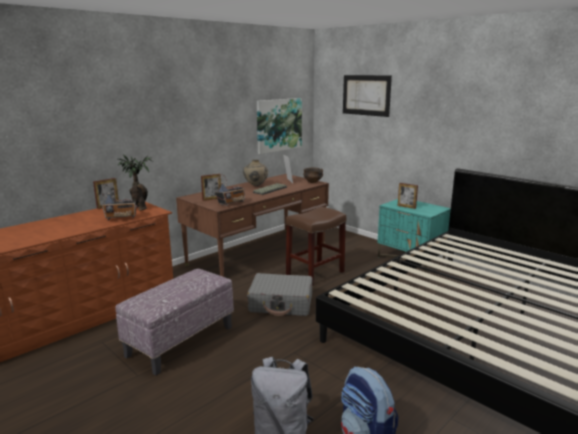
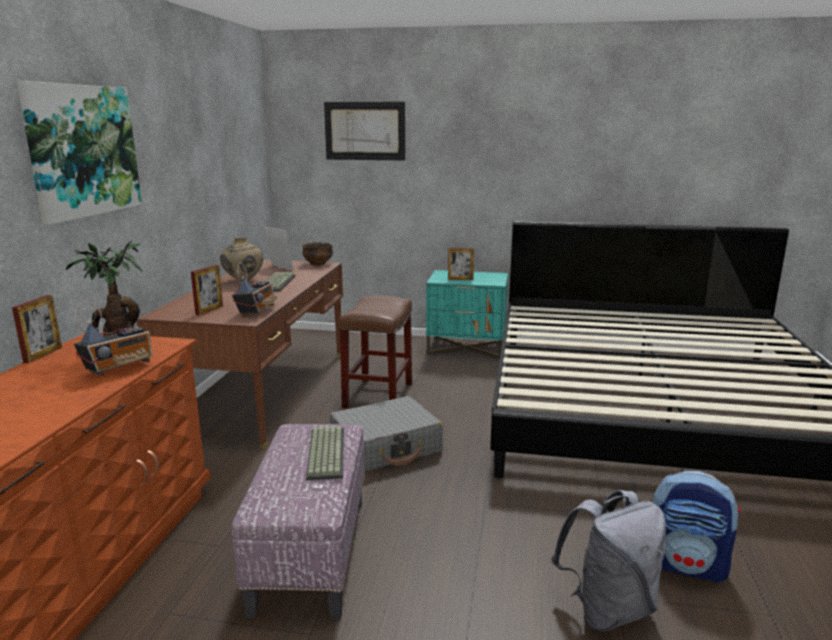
camera: 35 degrees left, 0 degrees up
(190, 287) = (324, 452): none -> keyboard
(279, 125) = (239, 181): picture -> picture (83, 151)

